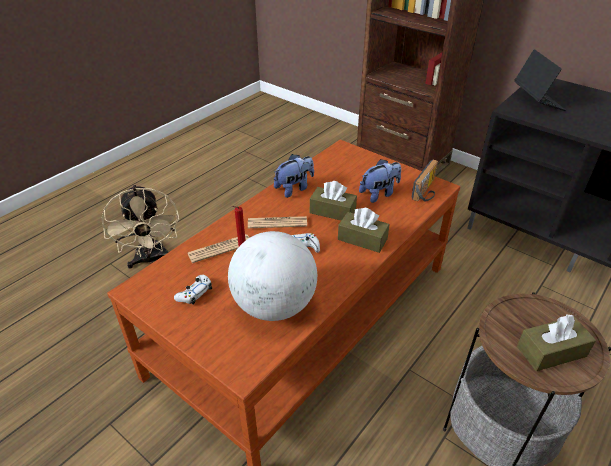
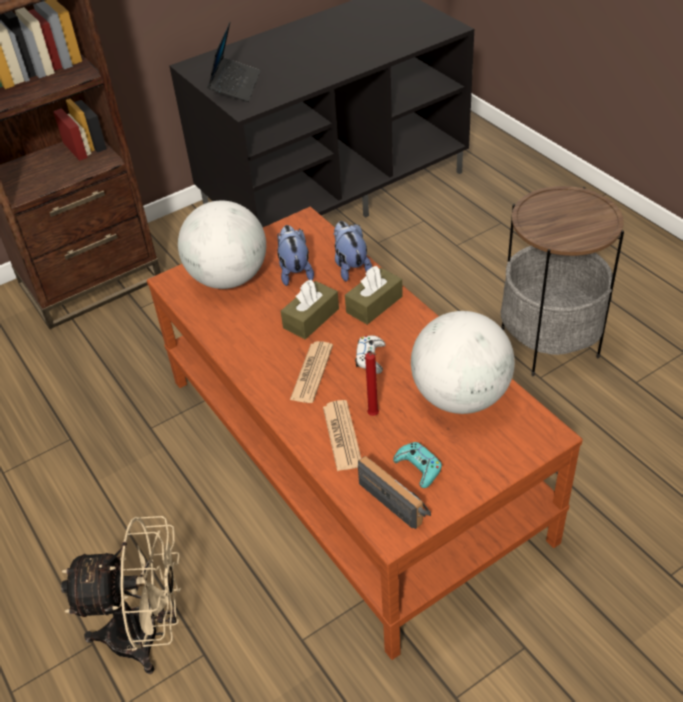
camera: 70 degrees left, 5 degrees up
(194, 293) = (418, 467): white game controller -> turquoise game controller
(294, 188) = (244, 345): plush toy -> plush toy (350, 267)
(356, 168) = (228, 278): none -> globe
(427, 191) = (308, 232): radio -> radio (397, 500)
(537, 101) = (235, 86): laptop -> laptop turned 90 degrees clockwise
(551, 351) = (582, 217): brown tissue box -> none

